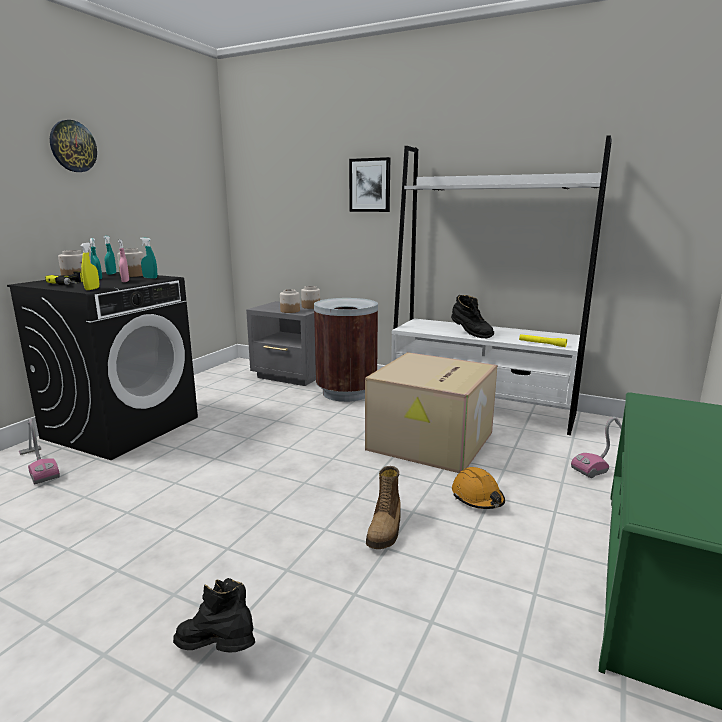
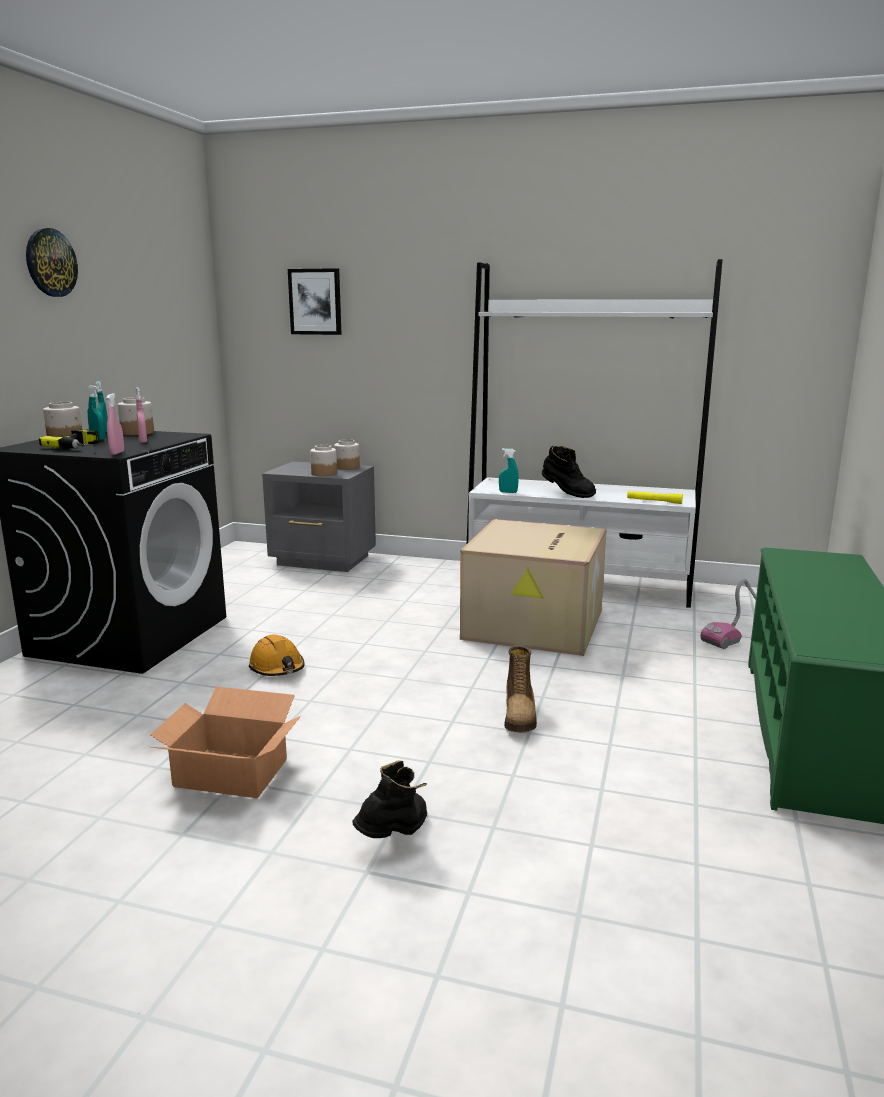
camera: 10 degrees left, 0 degrees up
(38, 465) = (47, 686): vacuum cleaner -> none
(92, 289) = (117, 453): yellow spray bottle -> pink spray bottle
(119, 562) = (231, 773): none -> cardboard box
(150, 278) = (168, 436): turquoise spray bottle -> turquoise spray bottle (508, 492)
(218, 652) = (395, 836): black boot -> black boot turned 105 degrees clockwise
(346, 392) = (405, 577): brown trash can -> none
(370, 185) = (425, 308): picture -> picture (315, 302)
(477, 498) = (608, 677): orange hard hat -> orange hard hat (277, 668)

